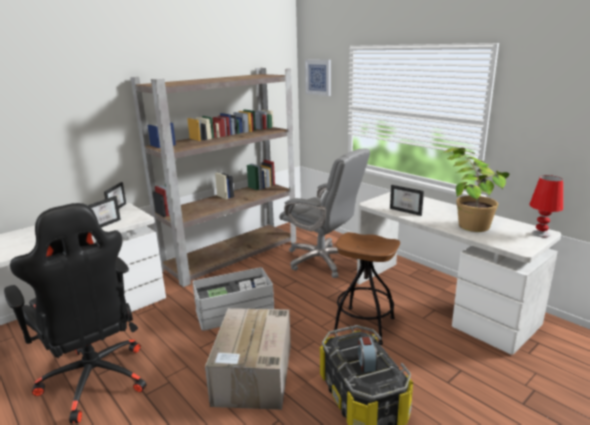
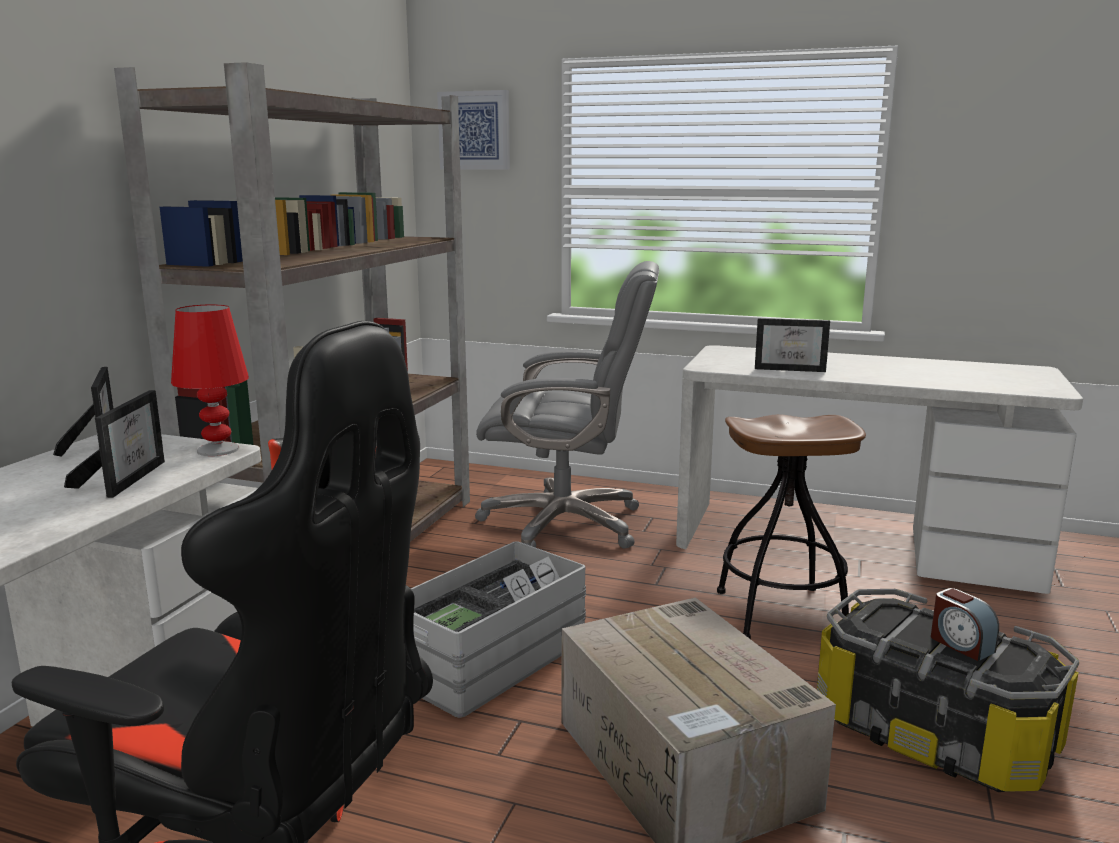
camera: 30 degrees left, 5 degrees down
(467, 220) = (906, 369): potted plant -> none
(540, 234) = (1035, 371): red table lamp -> red table lamp (217, 449)

